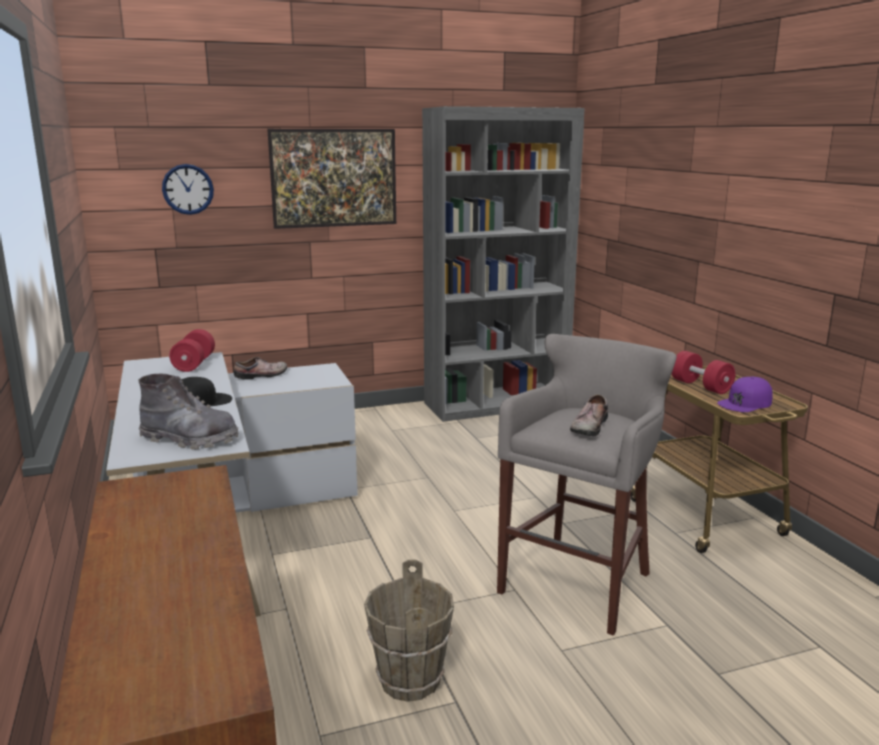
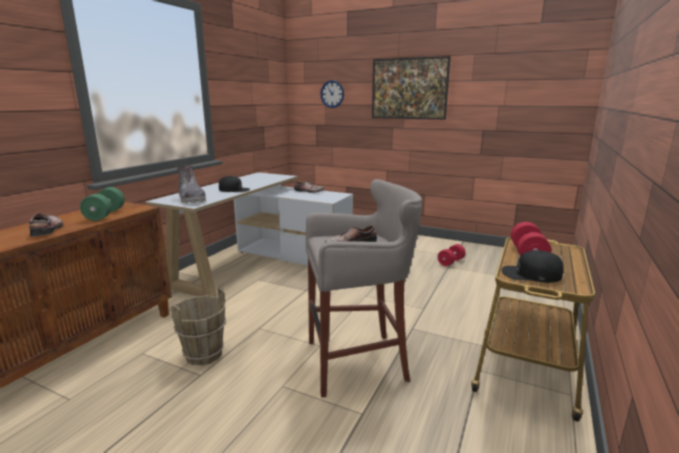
camera: 45 degrees right, 0 degrees up
(183, 508) = (105, 214): none -> green dumbbell
(188, 567) = (48, 230): none -> shoe
(194, 364) = (274, 177): red dumbbell -> red dumbbell (450, 262)
(496, 404) = (496, 254): grey bookcase -> none
(745, 403) = (531, 274): purple cap -> black cap

